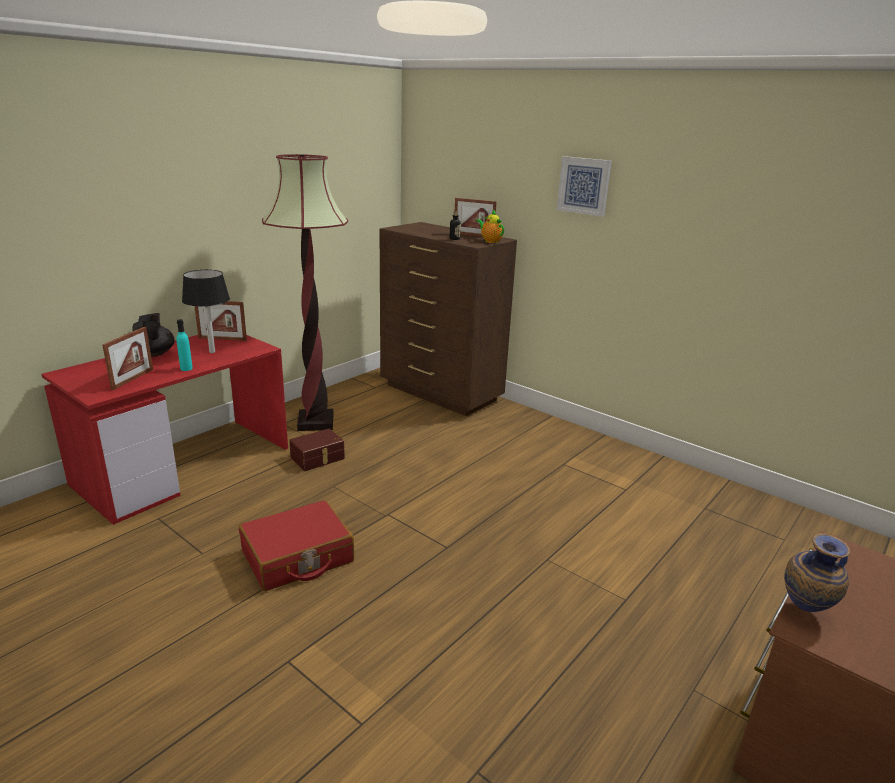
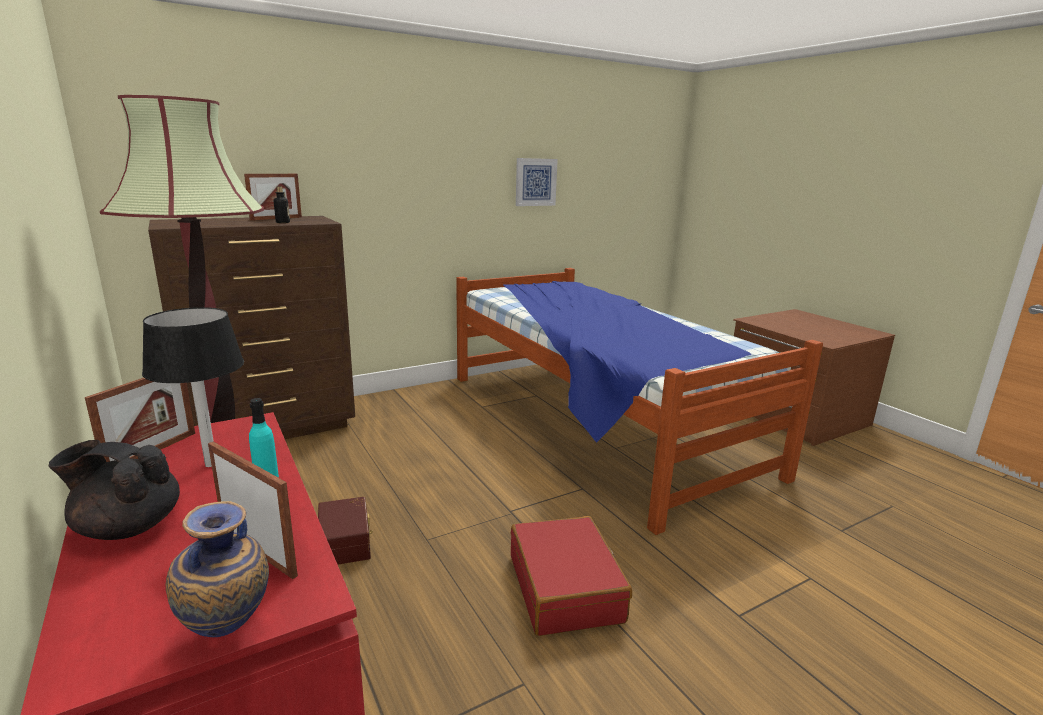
camera: 70 degrees left, 5 degrees down
(490, 241) = (316, 219): teapot -> none
(584, 186) = (388, 148): picture -> picture (535, 182)
(598, 538) = (595, 422): none -> bed
(804, 612) = (812, 339): vase -> vase (229, 635)

